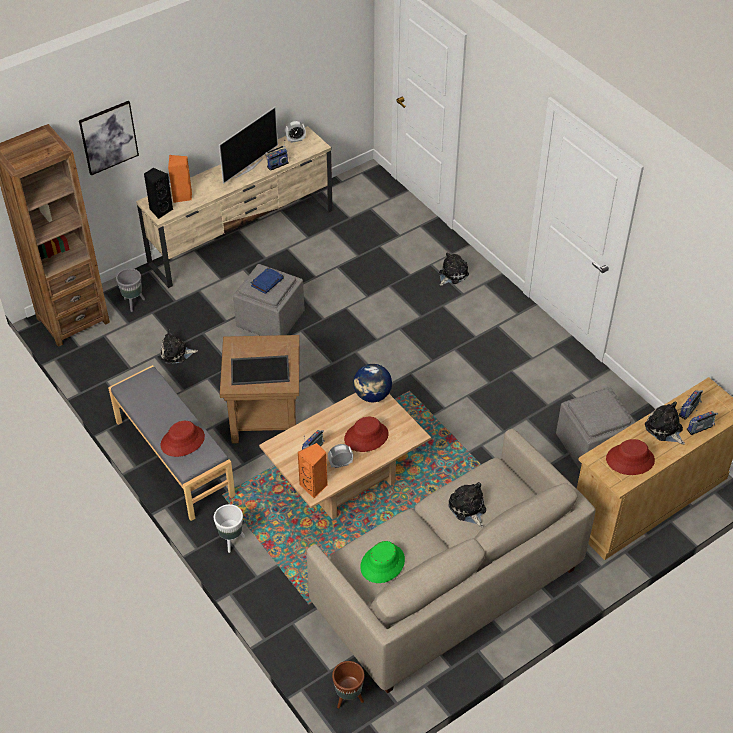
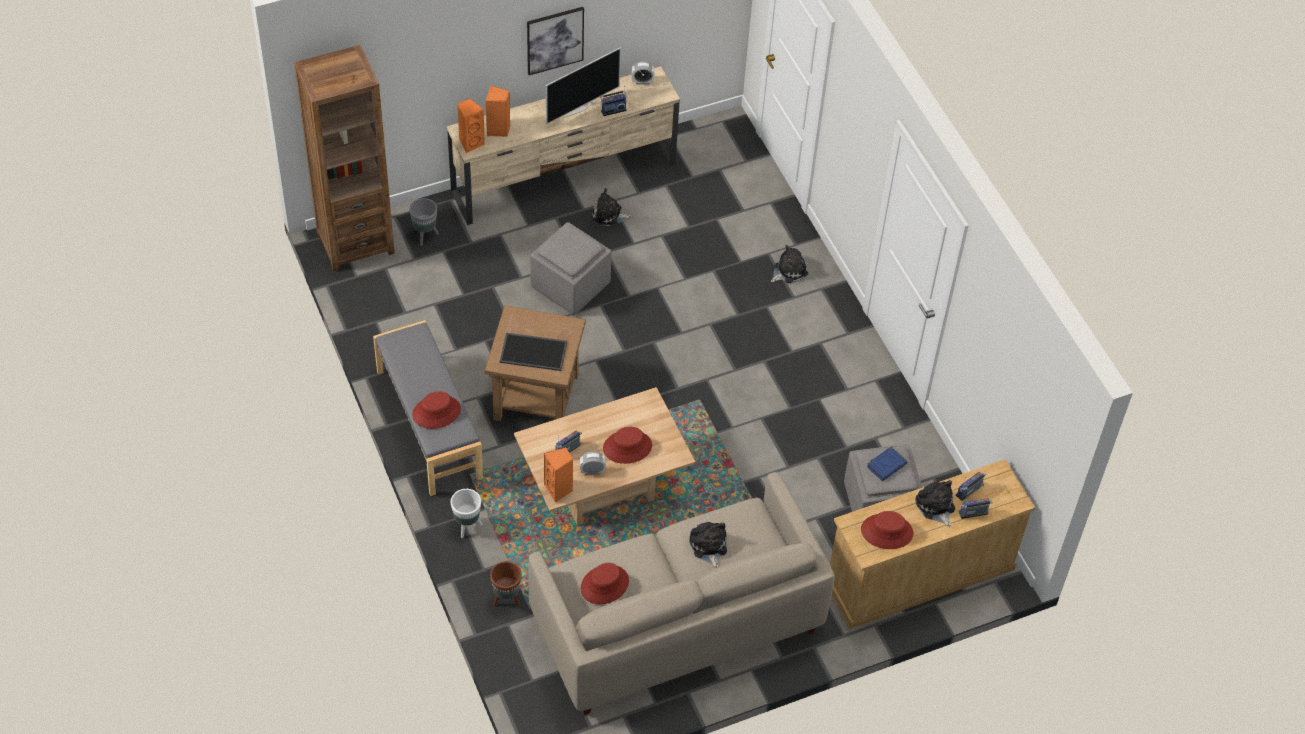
camera: 10 degrees right, 5 degrees up
(108, 137) = (425, 61): picture -> picture (555, 40)
(160, 210) = (470, 143): black speaker -> orange speaker
(176, 353) = (458, 305): plush toy -> plush toy (609, 215)
(267, 282) = (570, 247): blue book -> blue book (886, 465)
(348, 698) = (544, 711): brown planter -> brown planter (506, 598)
(372, 395) = (647, 403): globe -> none
(382, 563) = (604, 585): green hat -> red hat

